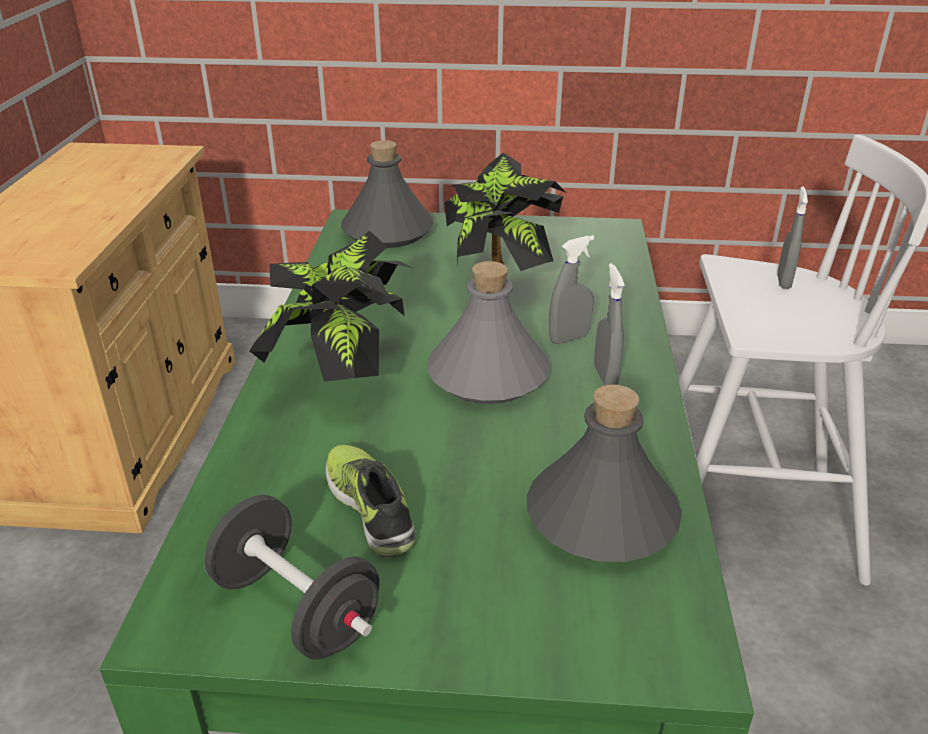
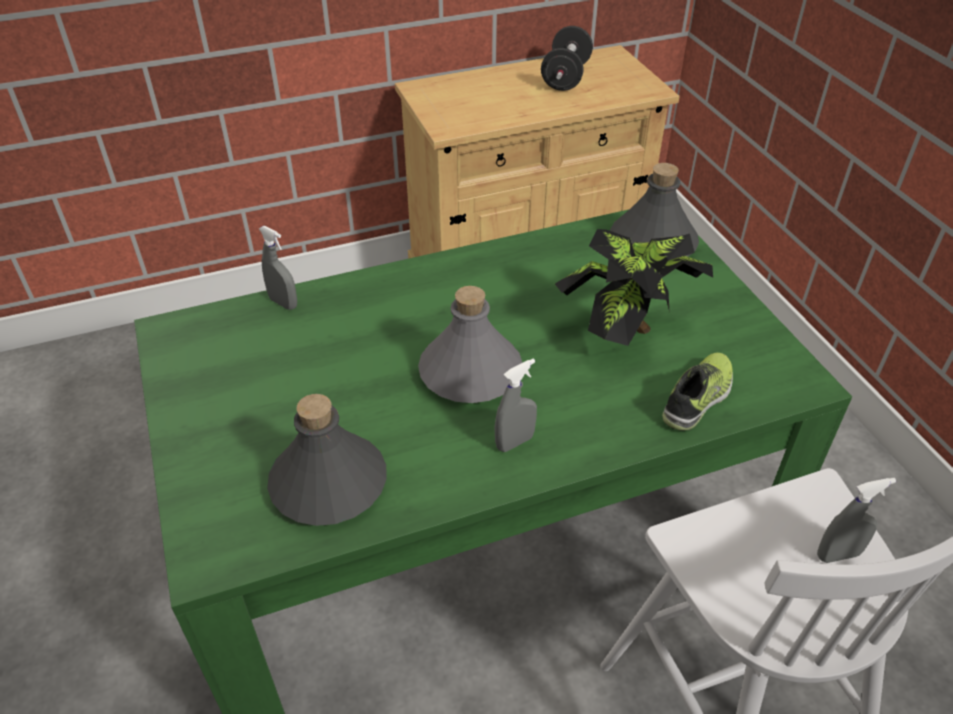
camera: 65 degrees right, 10 degrees up
(296, 608) = (194, 369): black dumbbell -> black dumbbell (565, 77)
(344, 378) = (420, 303): potted plant -> none
(372, 506) = (290, 367): shoe -> shoe (699, 398)
(569, 338) = (559, 404): grey spray bottle -> grey spray bottle (283, 303)

